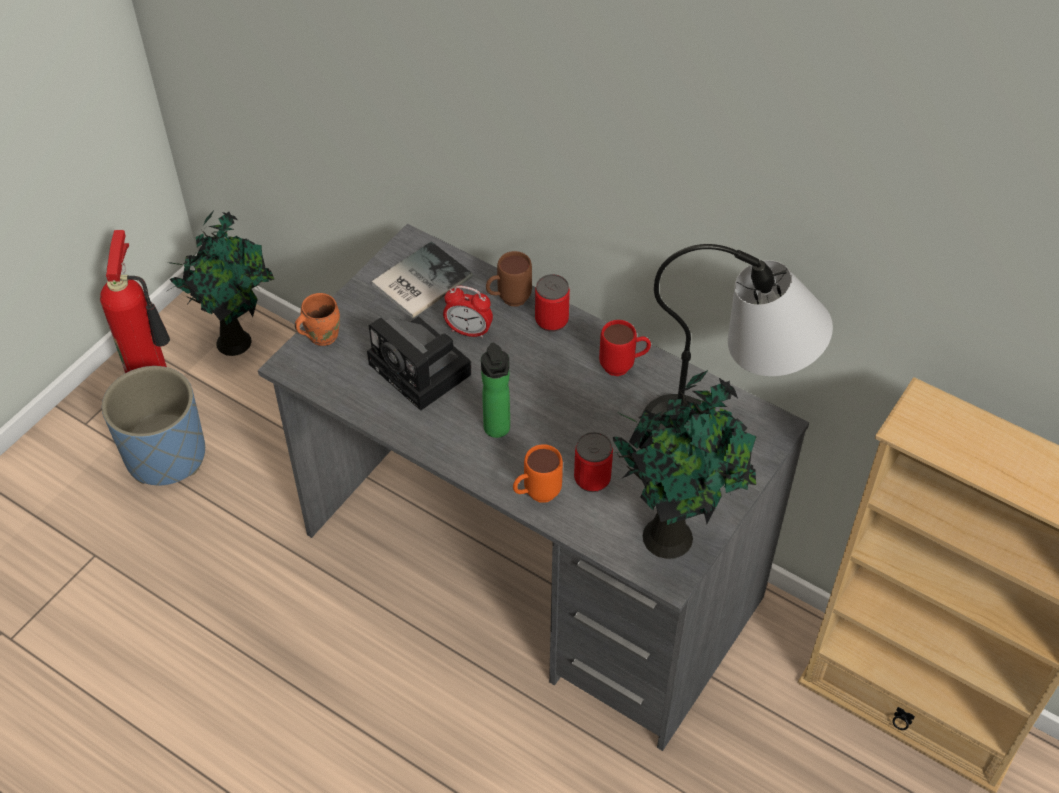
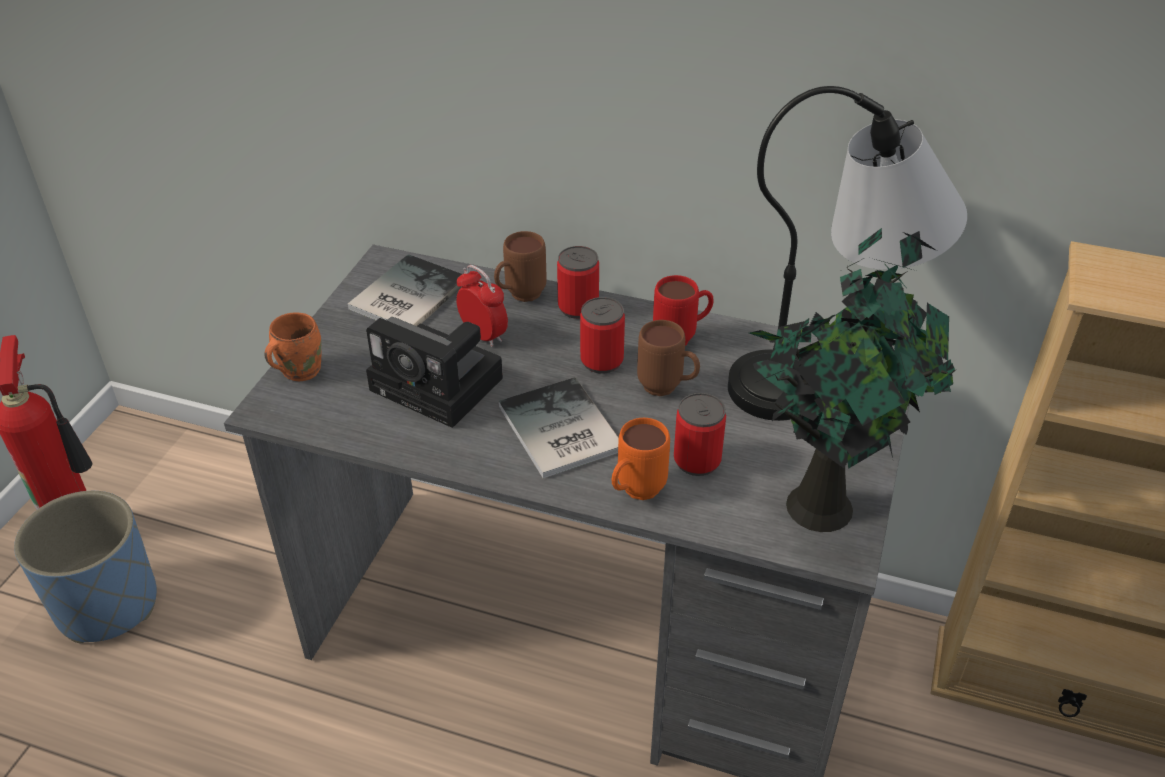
camera: 15 degrees left, 10 degrees down
(236, 340) = (172, 463): potted plant -> none
(469, 331) = (483, 335): alarm clock -> alarm clock turned 135 degrees counterclockwise
(497, 431) = (558, 432): bottle -> book
(552, 375) = (601, 361): none -> can
(594, 412) = (667, 389): none -> brown mug

